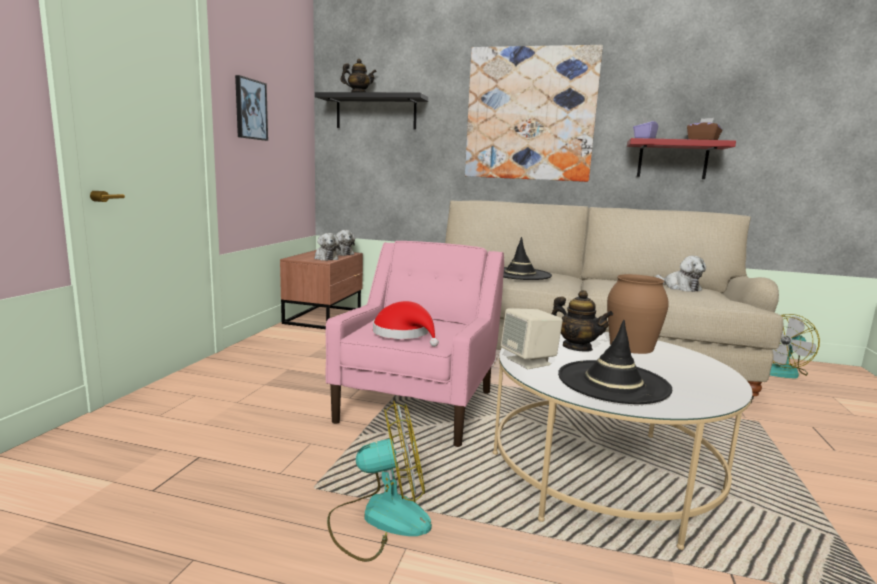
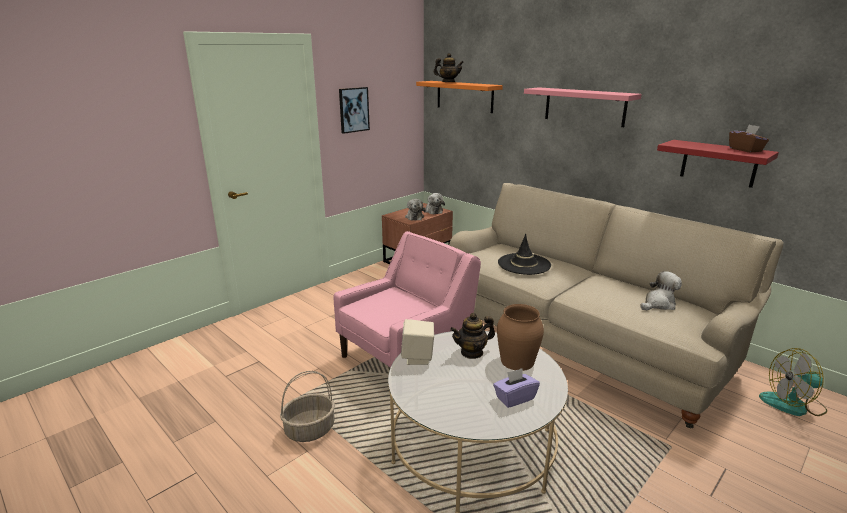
camera: 30 degrees right, 10 degrees up
(376, 112) = (464, 96): black shelf -> orange shelf
(379, 519) = (310, 429): fan -> basket
(404, 334) = (381, 311): red hat -> none
(530, 114) = (584, 106): picture -> pink shelf
(577, 347) = (472, 352): teapot -> teapot turned 90 degrees clockwise
(613, 382) = (446, 391): black hat -> none
(644, 139) = (681, 143): purple tissue box -> purple tissue box (514, 398)
(680, 287) = (658, 304): plush toy -> plush toy turned 120 degrees counterclockwise

